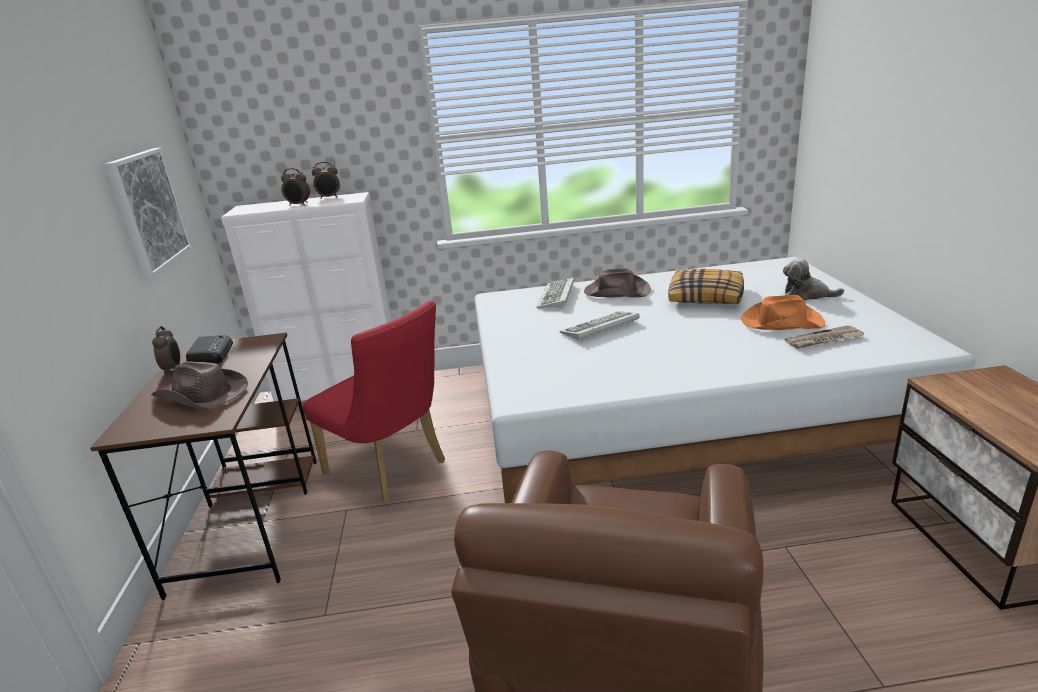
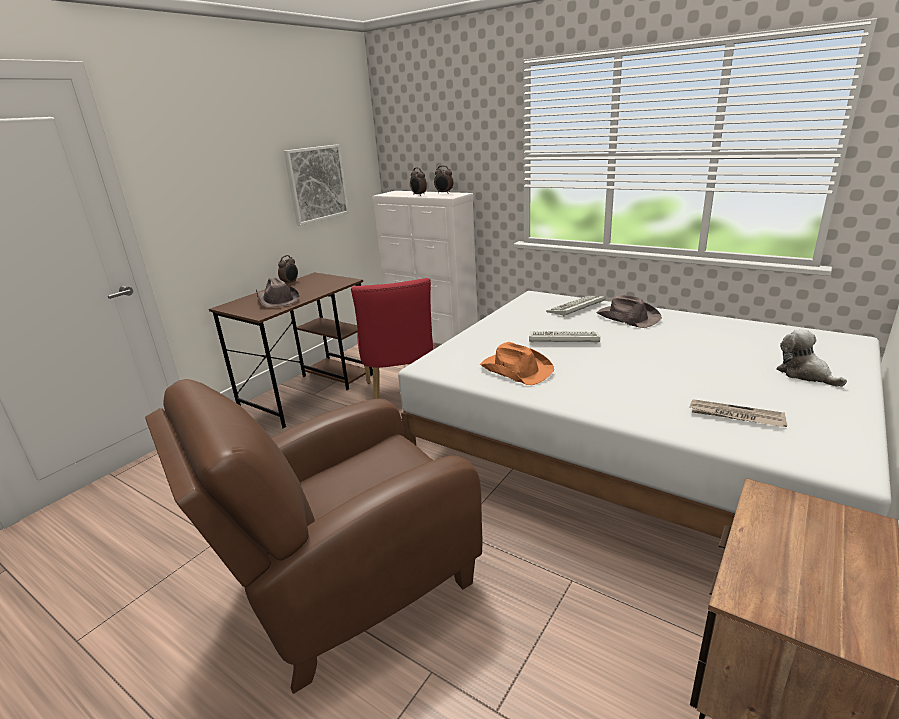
camera: 40 degrees right, 0 degrees up
(211, 355) = (314, 281): radio -> none
(706, 297) = (696, 345): pillow -> none
(780, 322) = (724, 387): orange hat -> orange hat (516, 369)

